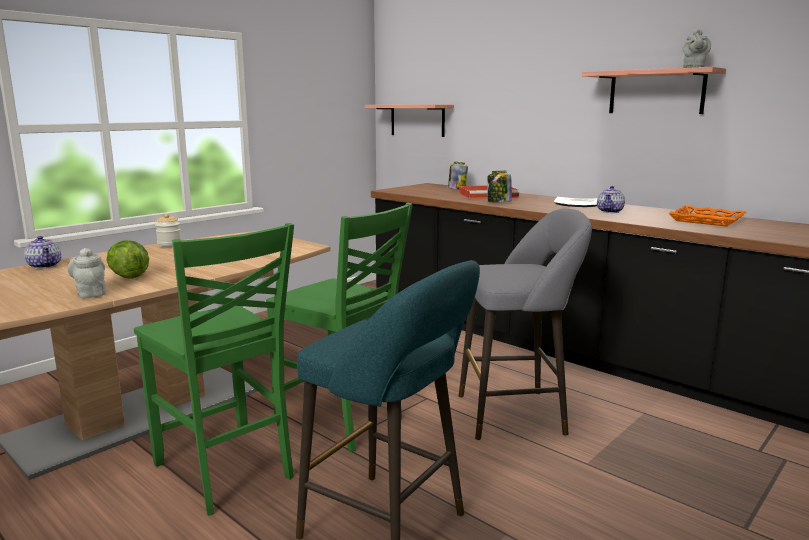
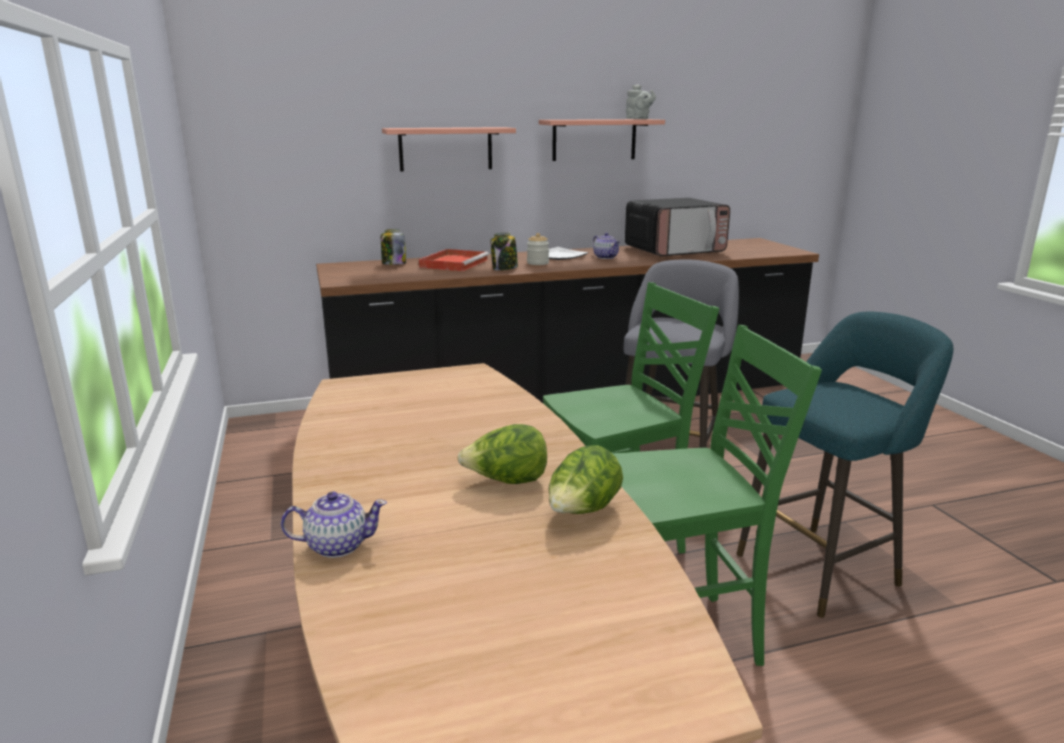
camera: 60 degrees left, 5 degrees up
(91, 293) = (583, 512): grey teapot -> lettuce
(169, 244) = (323, 440): jar -> jar (537, 263)
(417, 120) = (283, 179): shelf -> shelf (445, 149)
(707, 220) = (675, 250): orange tray -> microwave

